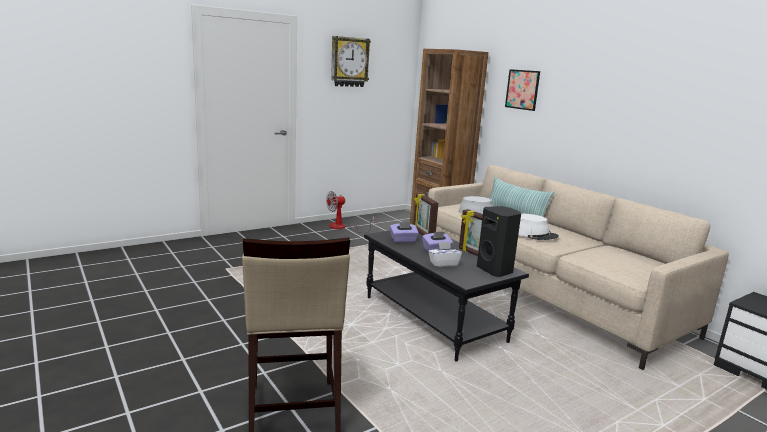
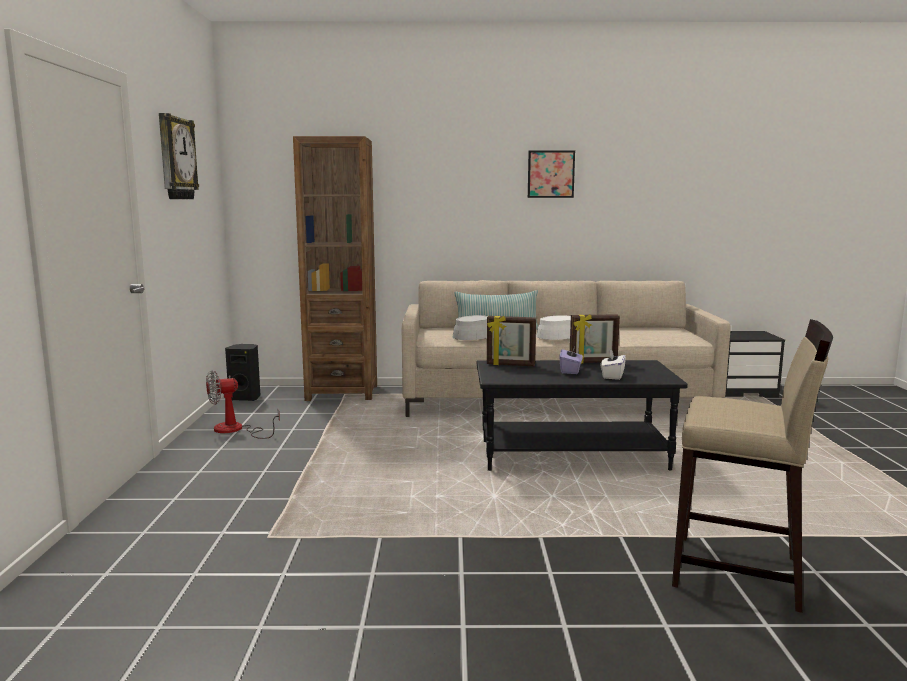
camera: 55 degrees left, 5 degrees down
(343, 227) = (236, 430): fan -> fan turned 60 degrees clockwise
(403, 240) = (523, 374): purple tissue box -> none
(495, 270) = (643, 366): black speaker -> black speaker (246, 398)
(522, 89) = (434, 185): picture -> picture (551, 174)

